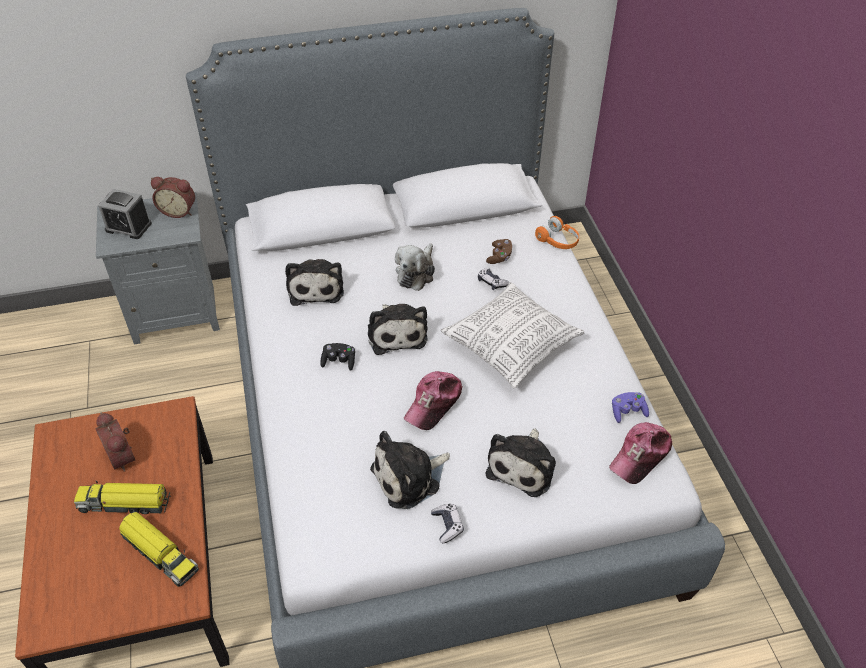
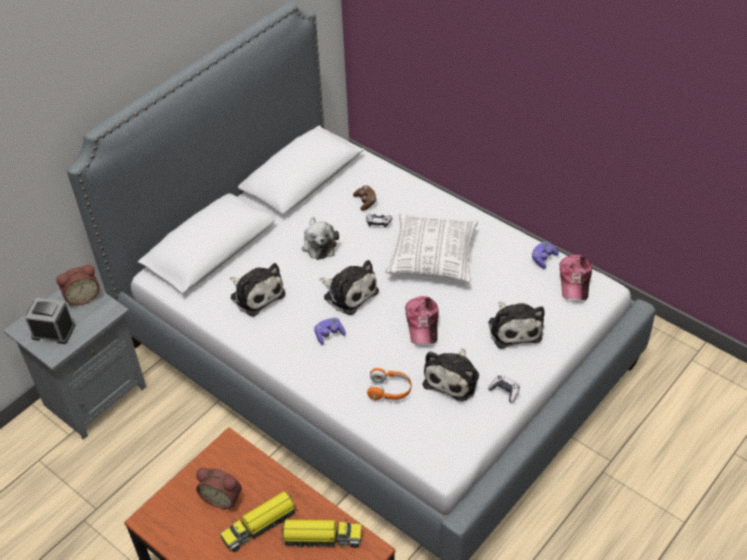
camera: 35 degrees left, 0 degrees up
(128, 227) = (53, 331): alarm clock -> alarm clock turned 150 degrees counterclockwise
(339, 361) = (329, 335): black game controller -> purple game controller
(558, 241) = (394, 170): orange headphones -> orange headphones (389, 390)

